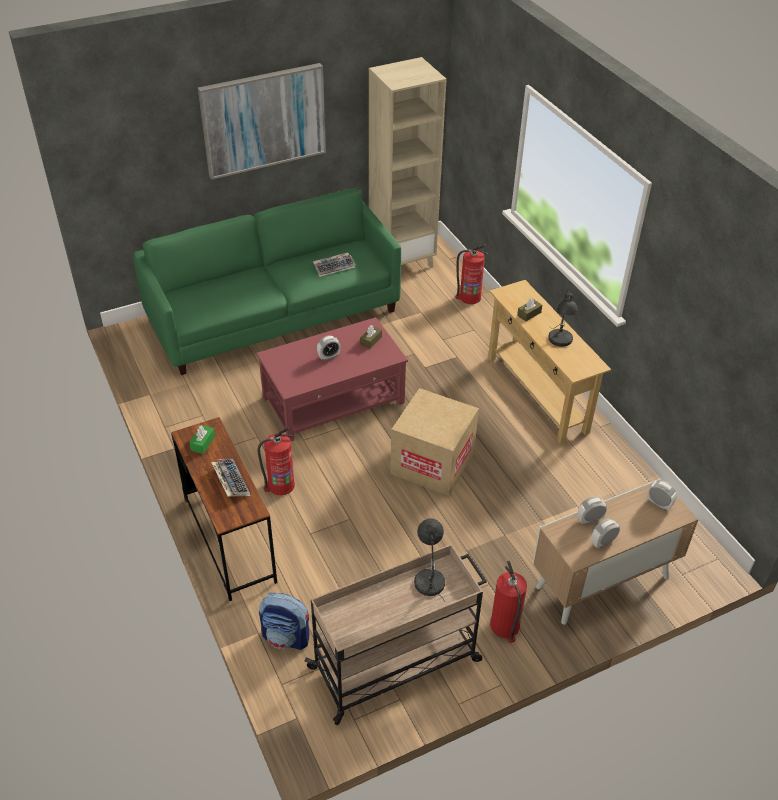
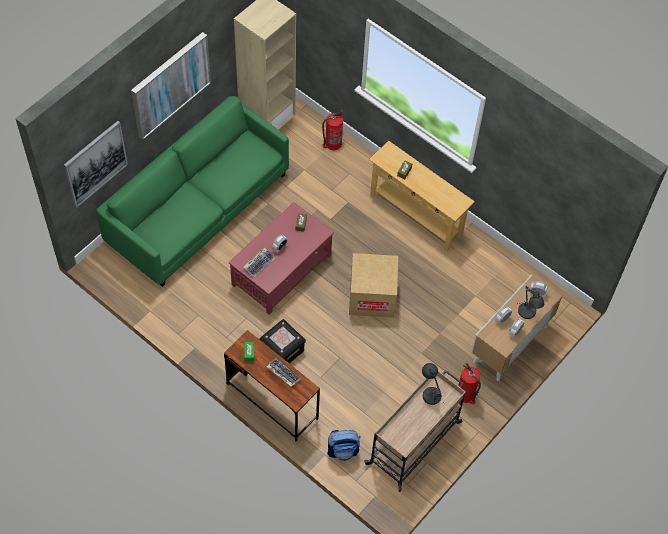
camera: 25 degrees left, 15 degrees up
(135, 177) = (95, 163): none -> picture
(280, 485) = (282, 350): fire extinguisher -> black storage box
(334, 267) = (242, 166): keyboard -> keyboard (259, 263)
(560, 341) = (433, 188): grey table lamp -> grey table lamp (527, 313)

